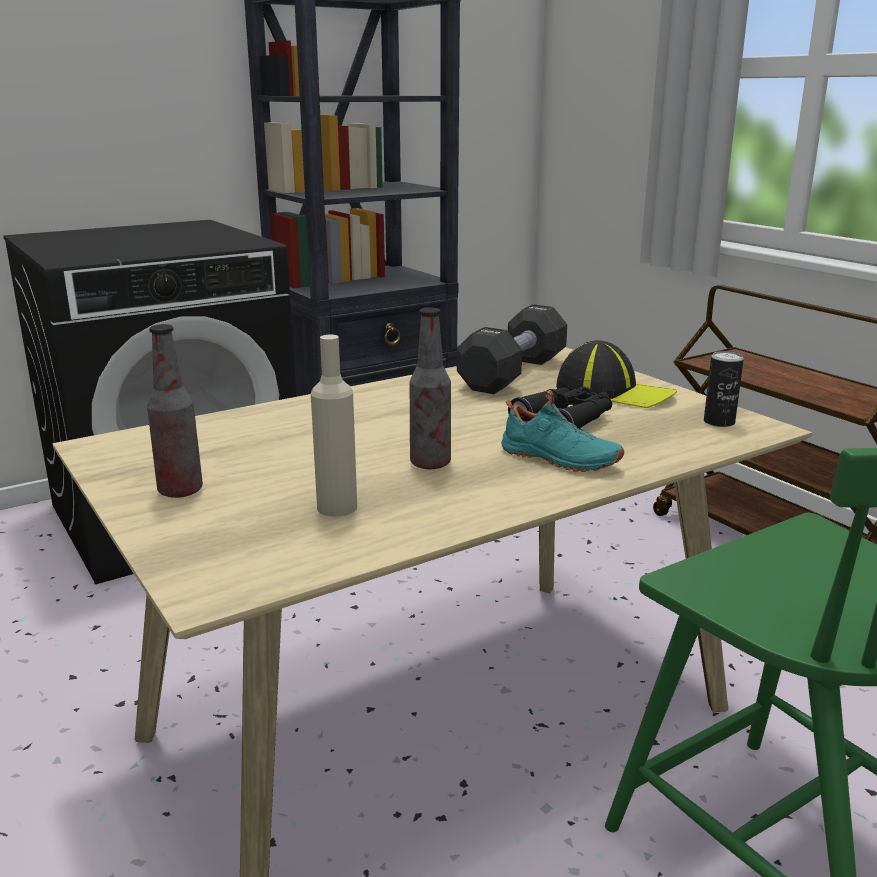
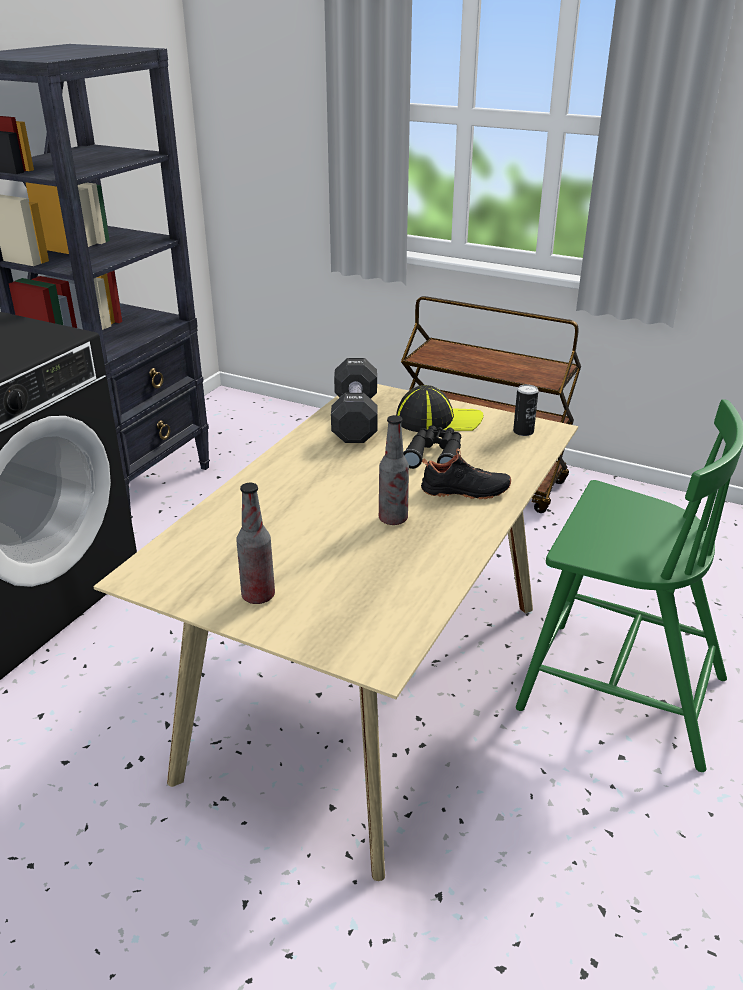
camera: 30 degrees left, 10 degrees up
(337, 507) = (378, 574): beige bottle -> none
(558, 460) = (465, 492): turquoise shoe -> black shoe

